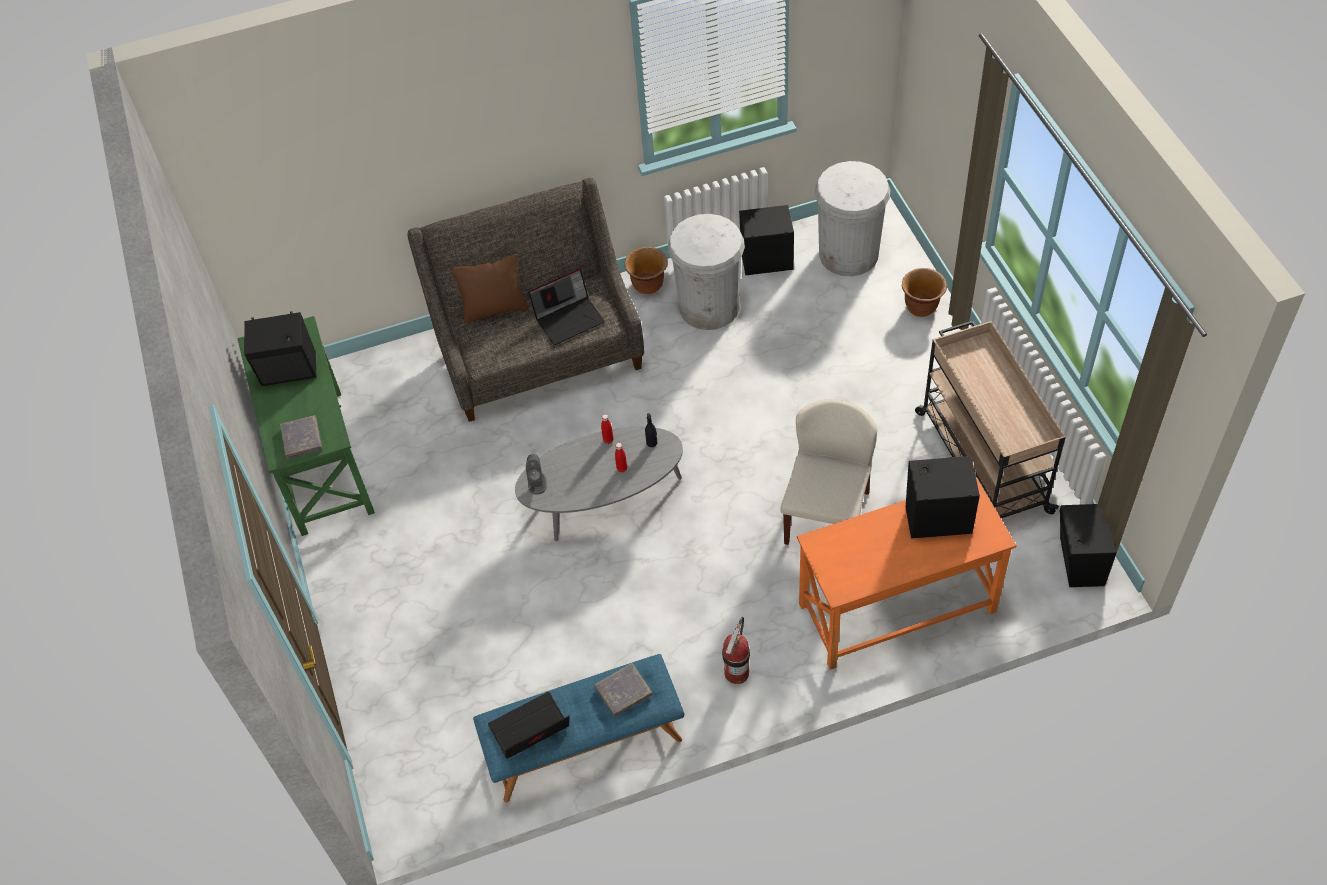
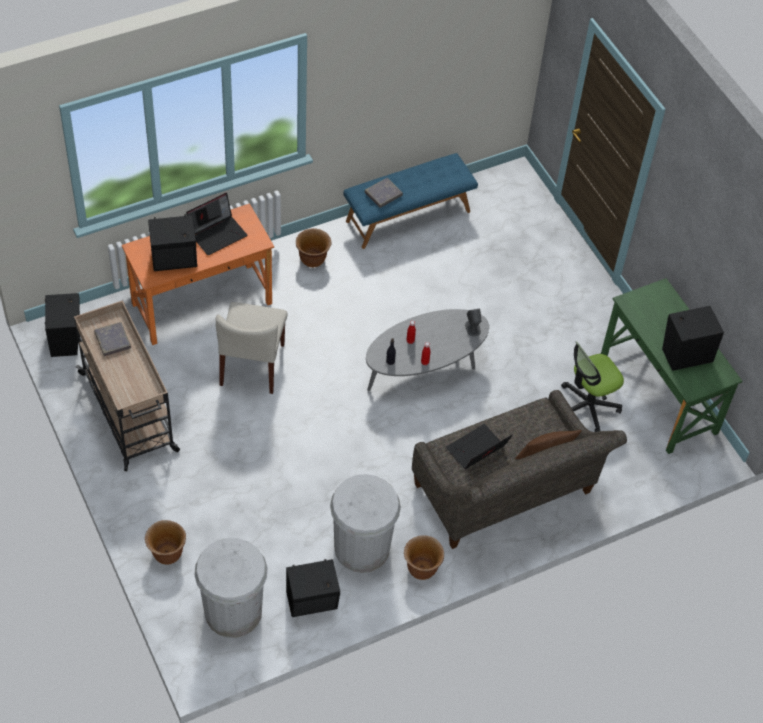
camera: 165 degrees right, 0 degrees up
(302, 439) = (651, 301): grey book -> grey book (112, 340)
(414, 449) = (587, 406): none -> office chair
(530, 731) = (438, 171): laptop -> laptop (218, 233)
(736, 673) = (313, 260): fire extinguisher -> brown planter

